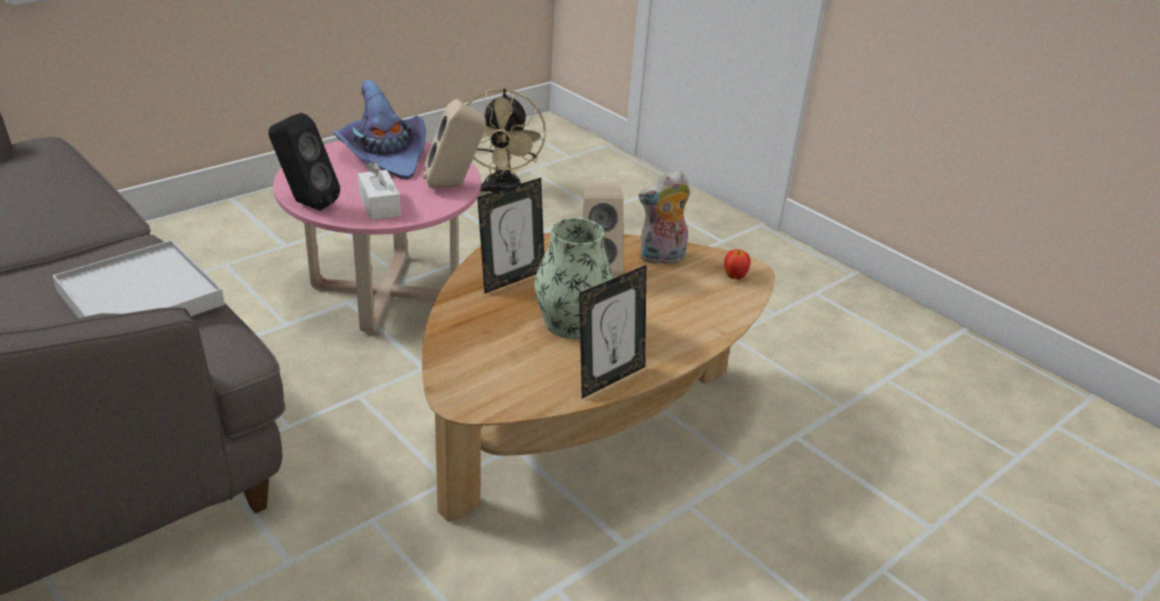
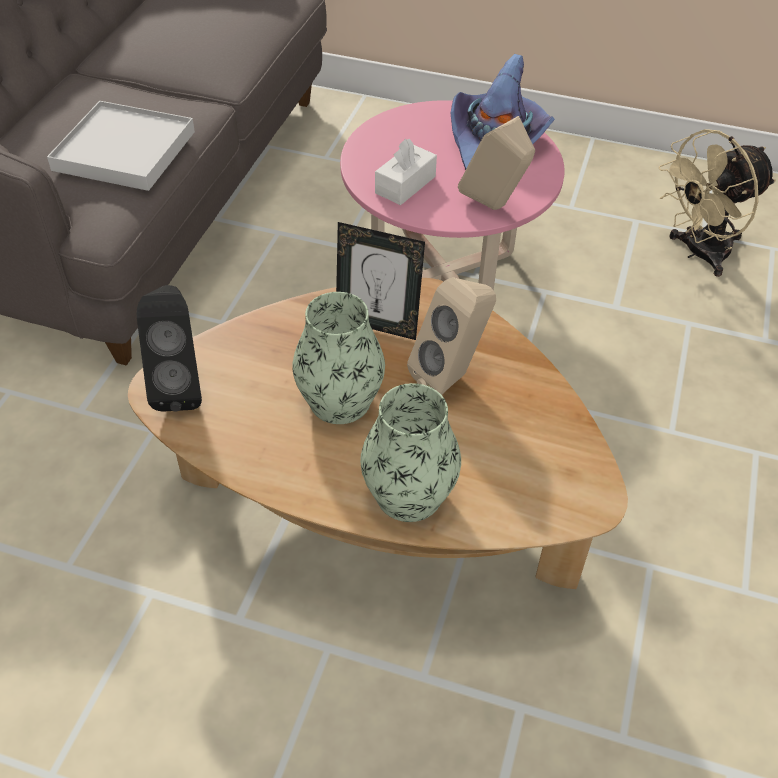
camera: 60 degrees right, 15 degrees up
(305, 203) = (361, 147): black speaker -> black speaker (180, 387)
(609, 378) = (268, 470): picture frame -> none
(661, 258) = (534, 415): plush toy -> none
(686, 329) = (409, 494): none -> vase
(734, 276) = (562, 494): apple -> none

